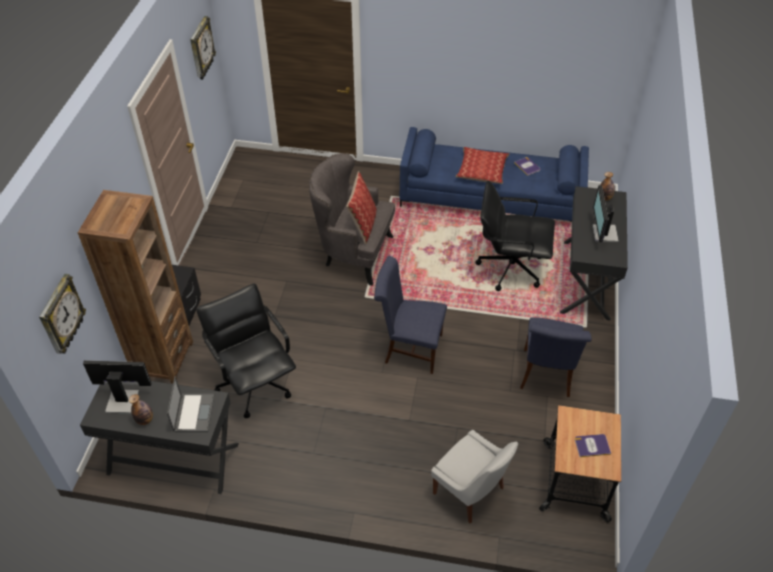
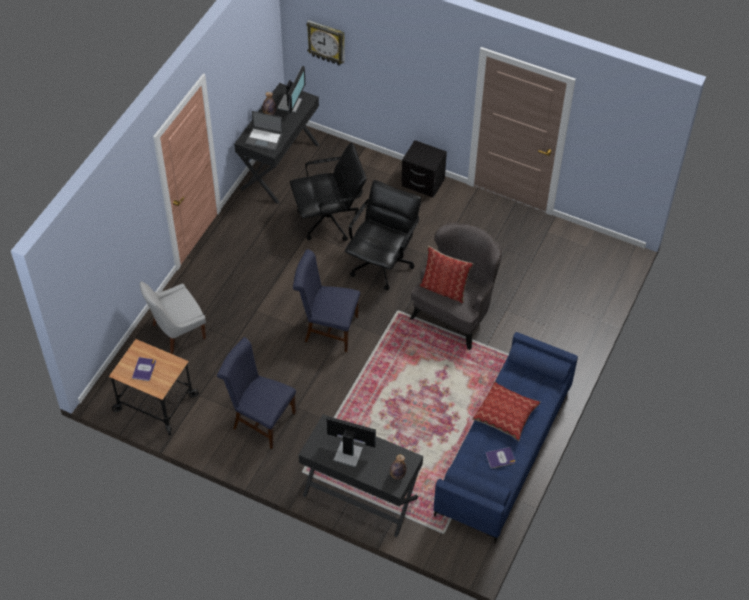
camera: 105 degrees right, 5 degrees up
(163, 359) = (375, 168): brown bookcase -> none
(201, 49) = (624, 132): wall clock -> none
(409, 348) = (327, 328): blue chair -> blue chair turned 105 degrees counterclockwise
(509, 267) = (397, 435): black office chair -> black office chair (382, 264)

